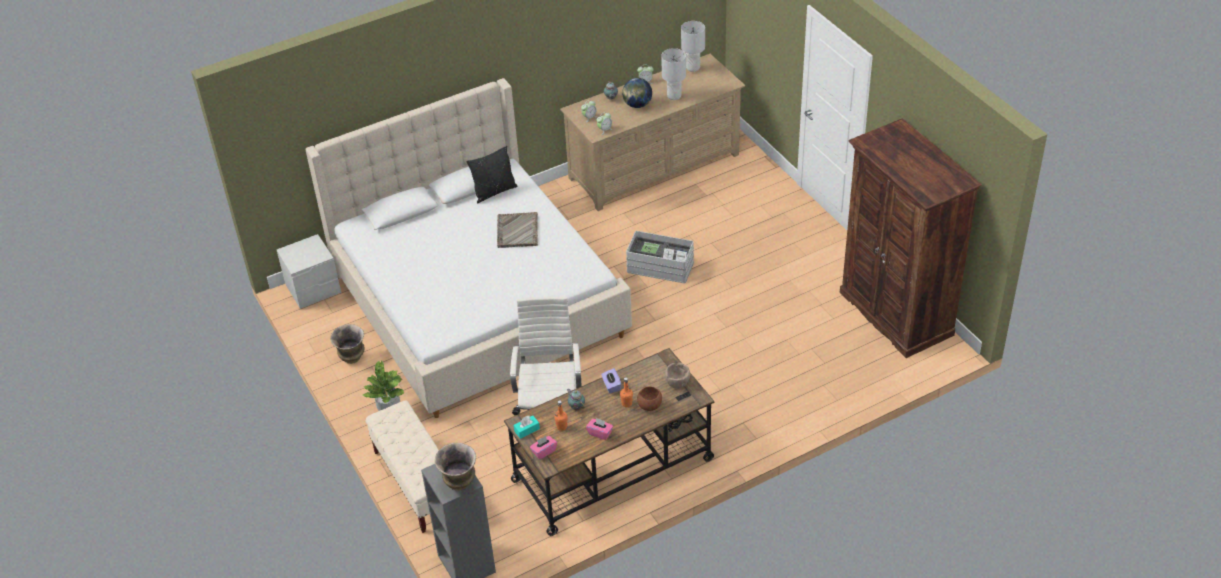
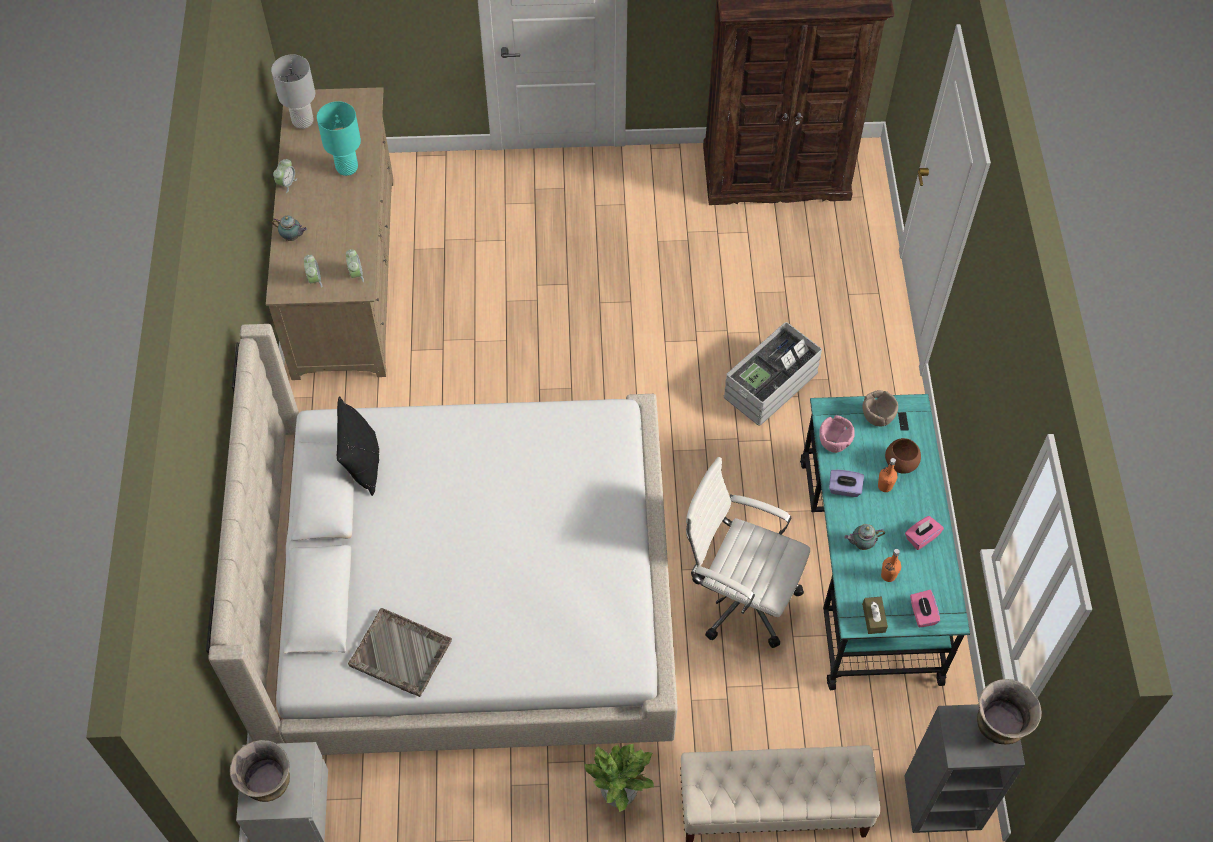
camera: 65 degrees left, 15 degrees up
(352, 358) = (479, 805): vase -> vase (270, 785)
(517, 231) = (470, 471): grey tray -> grey tray (401, 653)
(527, 430) = (873, 618): turquoise tissue box -> brown tissue box
(613, 470) = (869, 568): brown desk -> turquoise desk
(637, 105) = (331, 215): globe -> none
(642, 369) = (834, 443): none -> pink bowl
(660, 266) = (543, 356): grey storage box -> grey storage box (770, 383)
(674, 97) = (347, 169): grey table lamp -> turquoise table lamp

